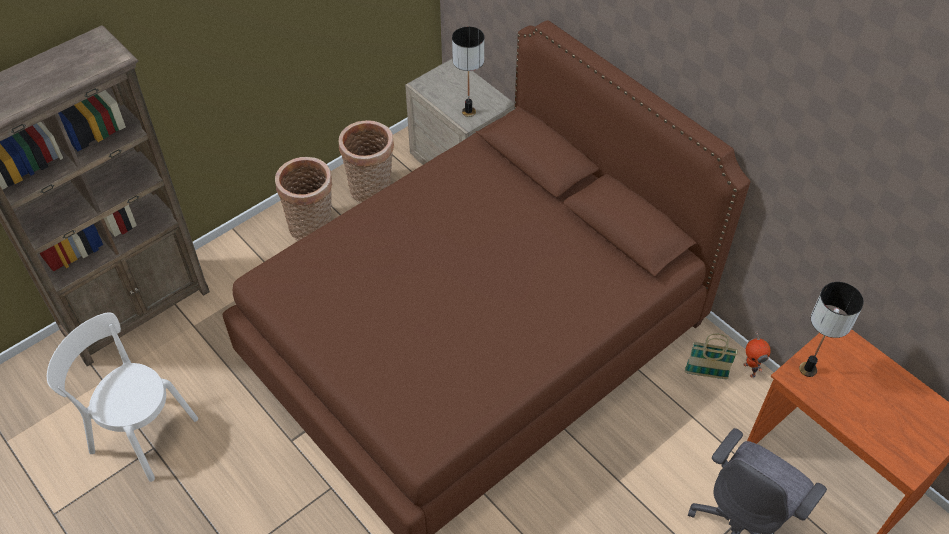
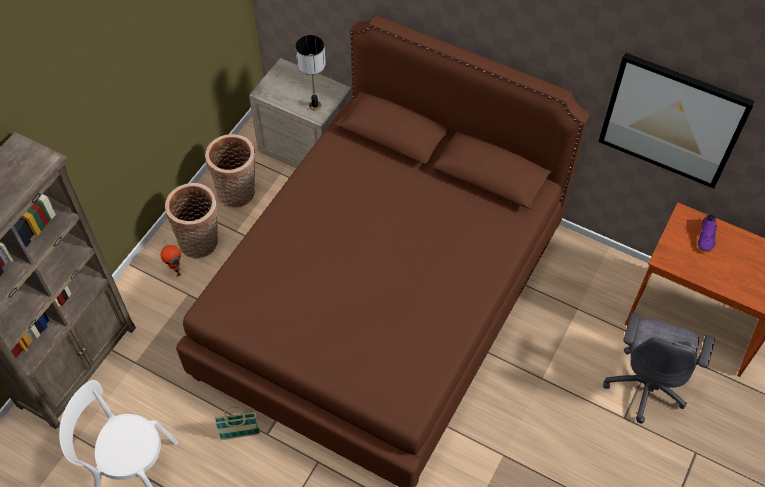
camera: 20 degrees left, 5 degrees up
(706, 374) = (574, 270): basket -> basket (240, 435)
(750, 369) = (606, 256): toy robot -> toy robot (176, 270)
(808, 370) = (673, 250): table lamp -> none
(841, 208) = (672, 120): none -> picture
(857, 366) = (707, 236): none -> purple shoe

